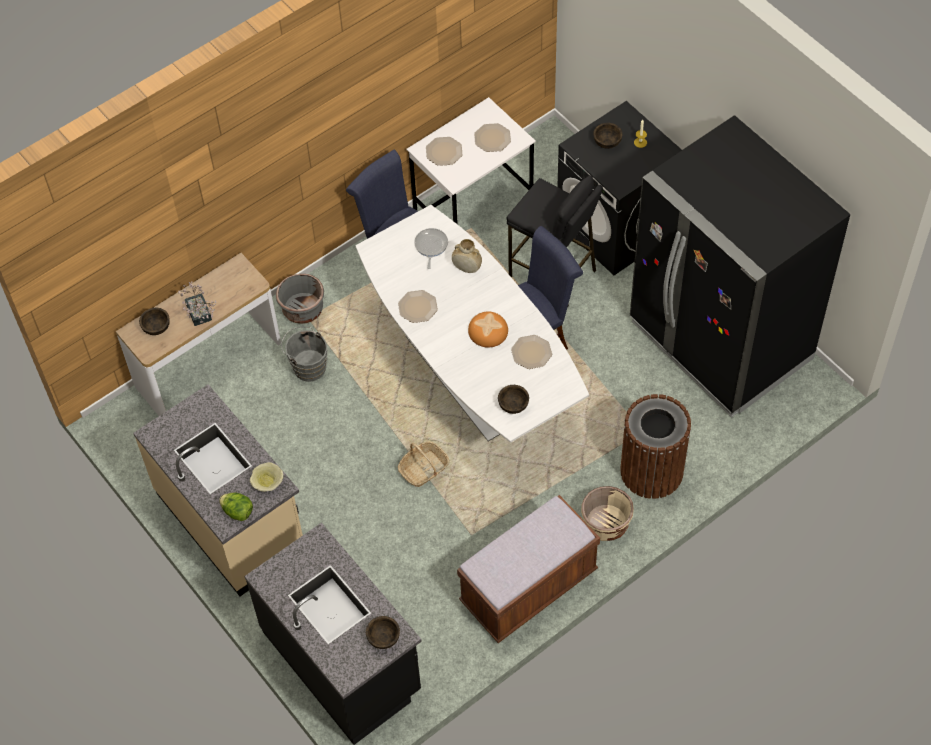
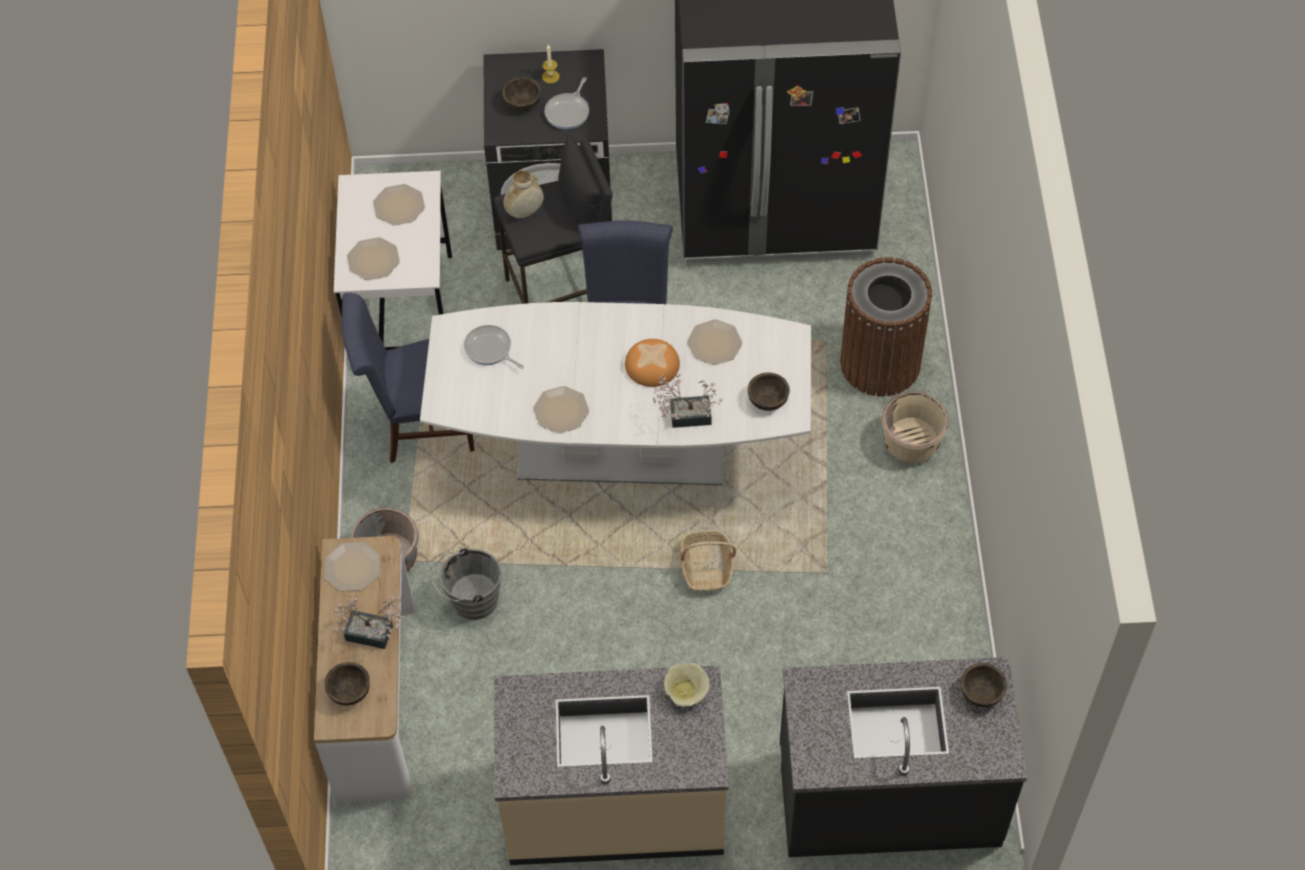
camera: 55 degrees left, 0 degrees up
(234, 277) = (352, 566): none -> plate
(238, 512) = (701, 746): lettuce -> none
(466, 268) = (551, 334): beige vase -> beige vase (524, 212)
(466, 370) = (685, 415): none -> potted plant
(528, 587) = (933, 559): brown bench -> none
(622, 168) = (568, 112): none -> frying pan

